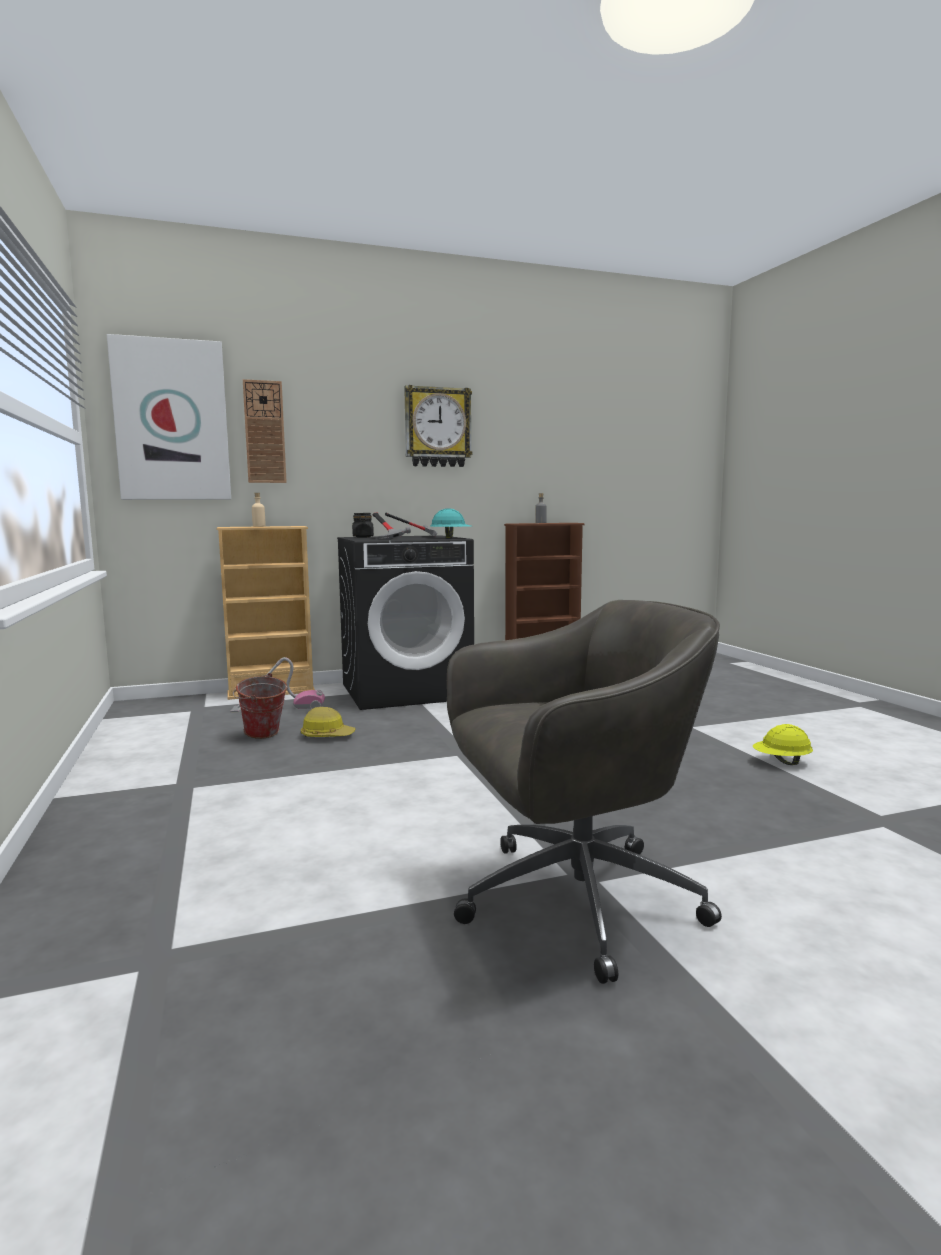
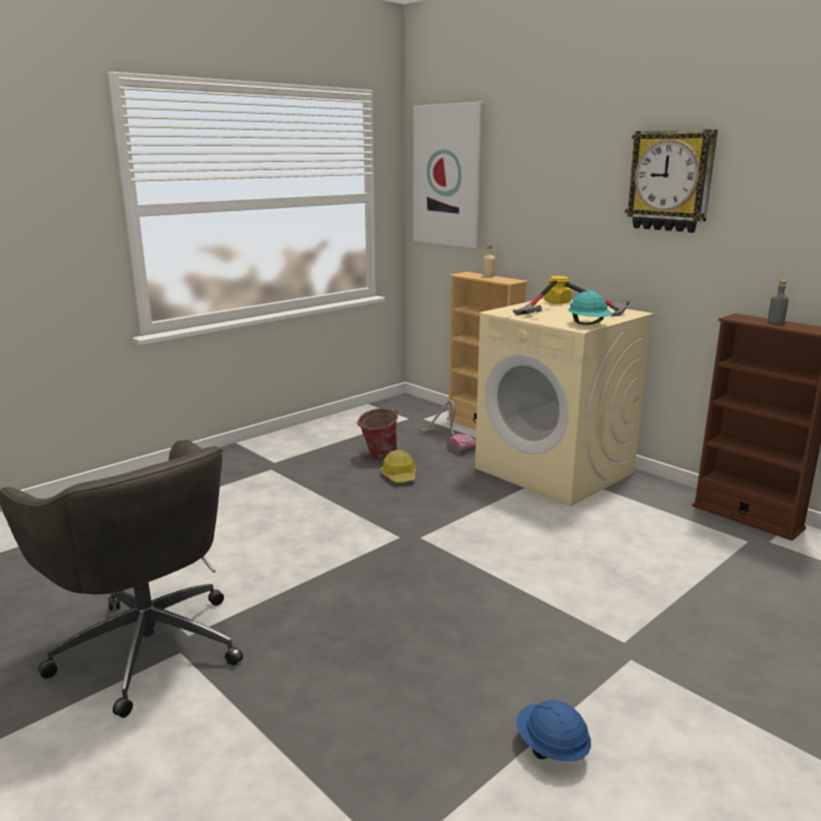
camera: 65 degrees right, 10 degrees up
(264, 432) = (508, 186): wall clock -> none
(363, 537) = (557, 302): black jar -> yellow jar
(406, 691) = (555, 470): black washing machine -> beige washing machine
(781, 762) = (551, 748): yellow hard hat -> blue hard hat

